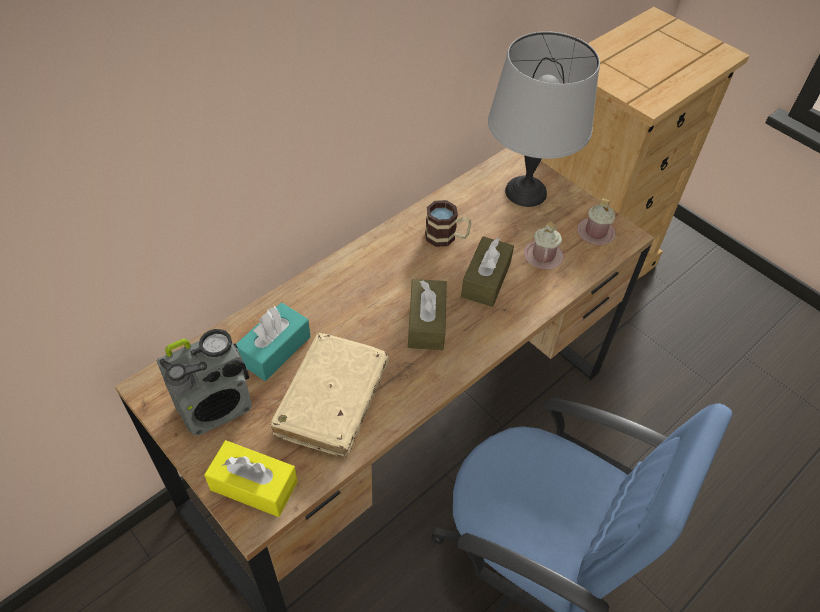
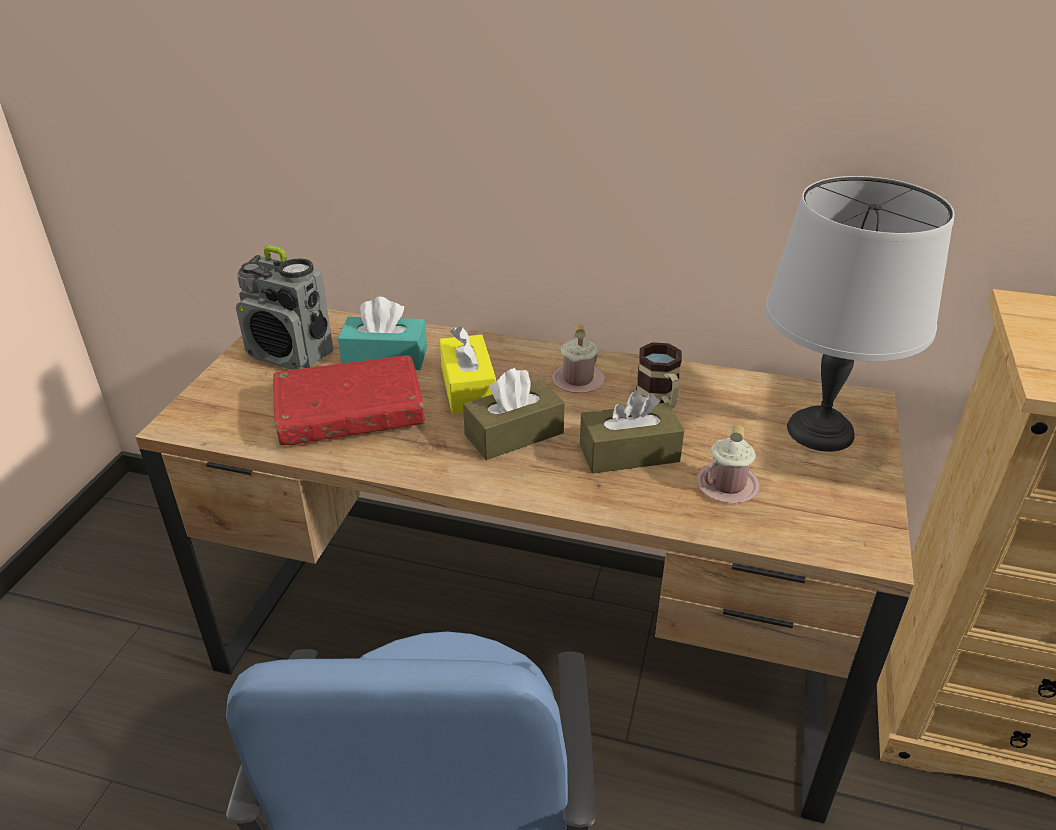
camera: 60 degrees right, 15 degrees down
(254, 485) = (216, 409): yellow tissue box -> yellow tissue box (468, 388)
(332, 400) = (350, 414): beige book -> red book
(595, 233) = (835, 518): pink mug -> pink mug (578, 380)

